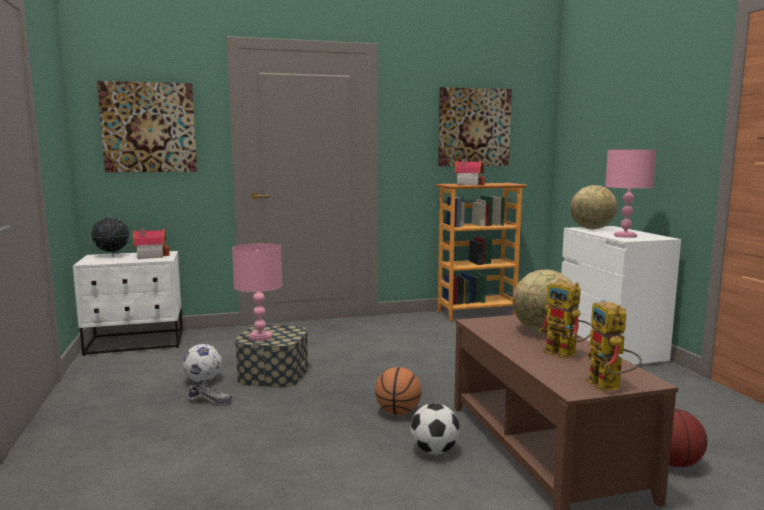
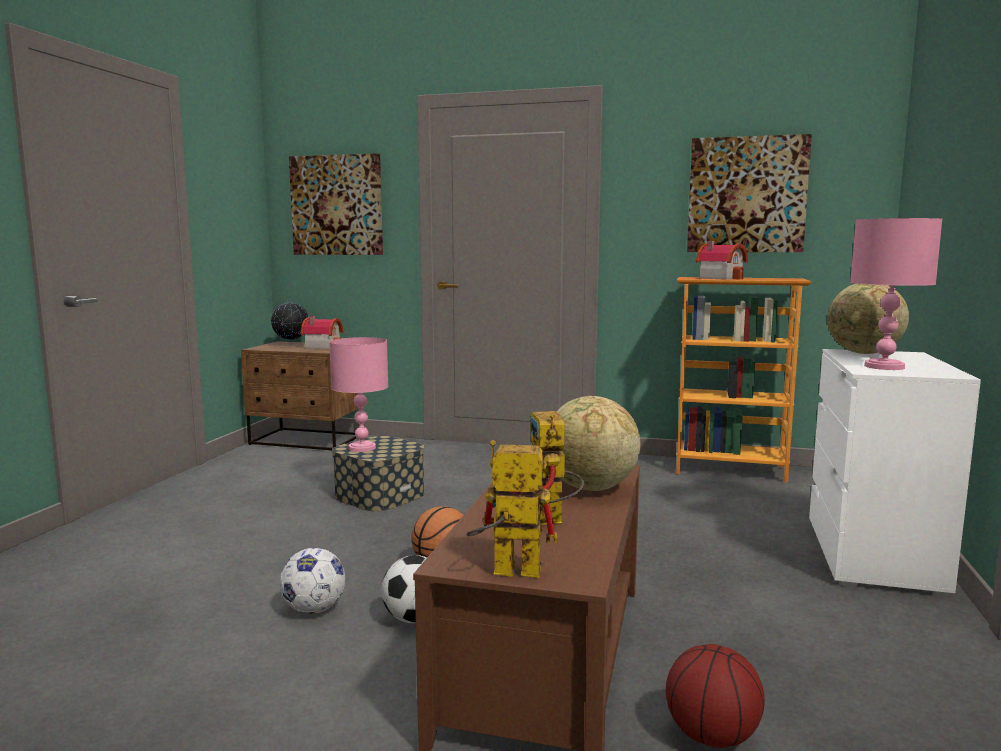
camera: 30 degrees right, 0 degrees up
(136, 343) = (306, 440): white nightstand -> brown nightstand
(203, 380) = (308, 488): football -> football (314, 609)
(210, 401) = (284, 509): shoe -> none
(609, 387) = (505, 571): toy robot -> toy robot turned 75 degrees clockwise

